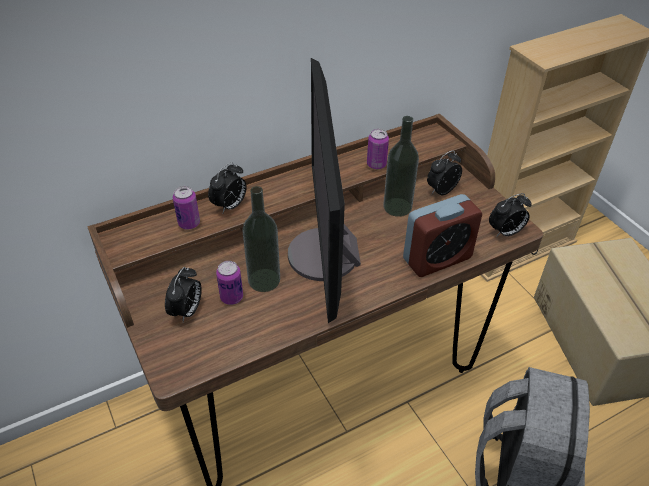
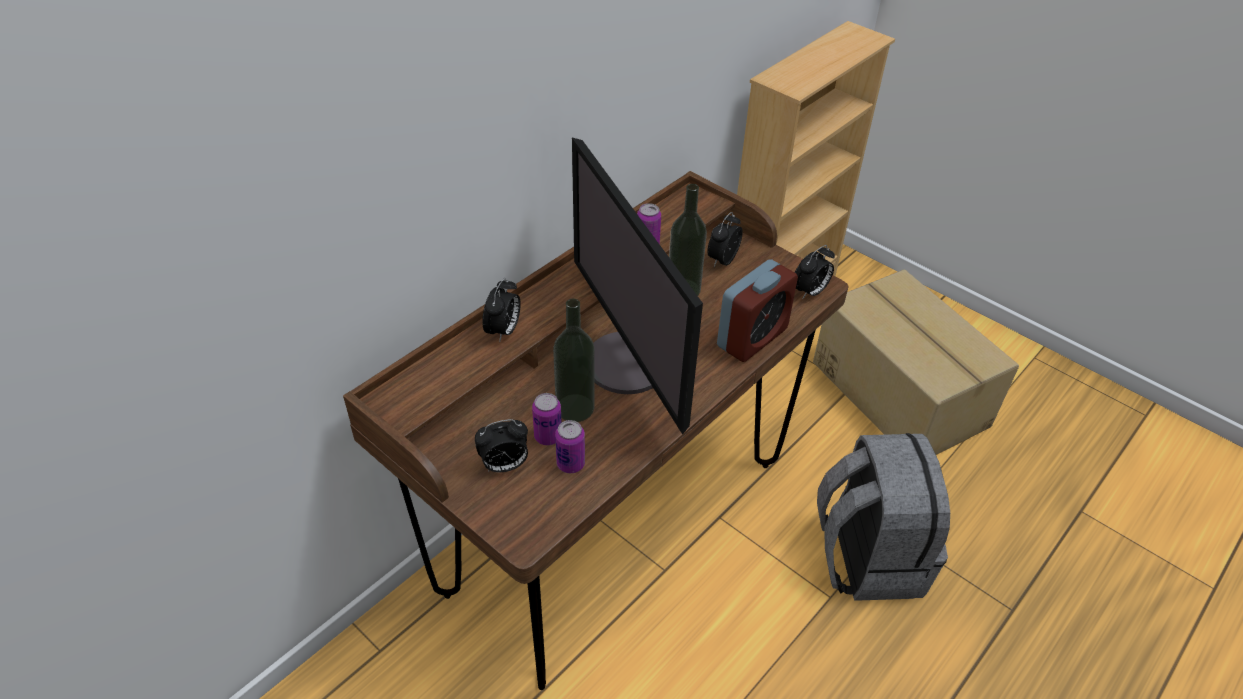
camera: 20 degrees left, 0 degrees up
(187, 311) = (504, 465): alarm clock -> alarm clock turned 75 degrees clockwise
(189, 223) = (466, 363): can -> can (570, 464)

